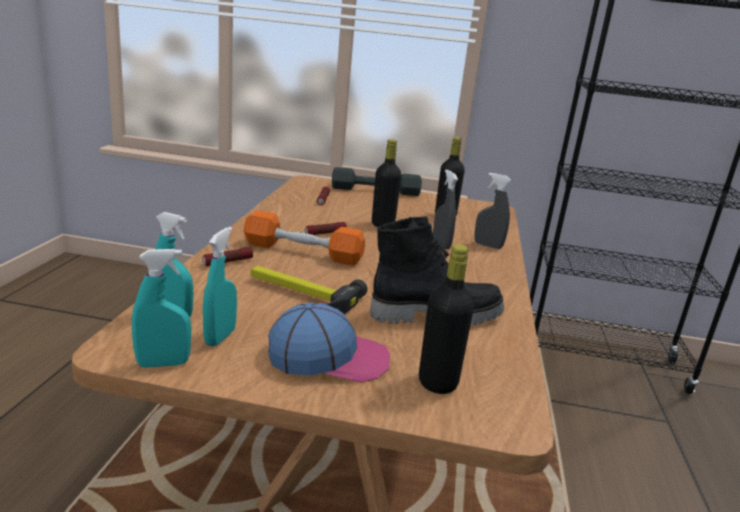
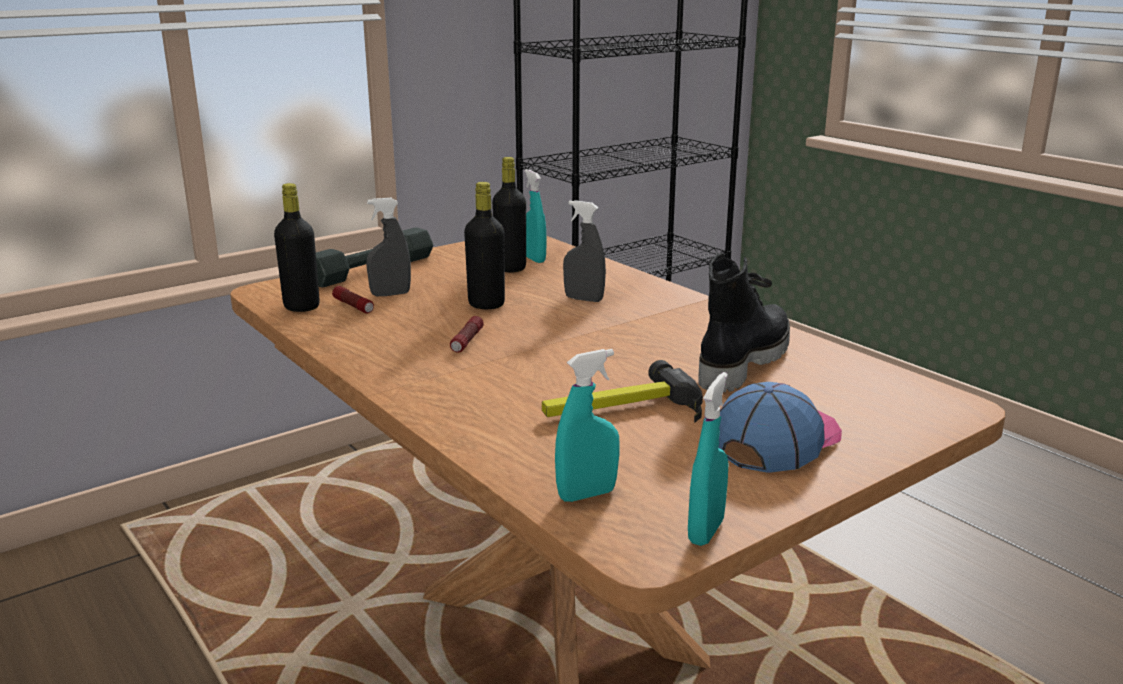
camera: 45 degrees left, 0 degrees up
(220, 337) = (676, 482): turquoise spray bottle -> turquoise spray bottle (534, 259)
(228, 262) = (474, 421): flashlight -> none
(303, 252) = (504, 370): orange dumbbell -> none
(437, 382) = (869, 409): black bottle -> black bottle (301, 307)
(488, 245) = (615, 280): grey spray bottle -> grey spray bottle (390, 294)

